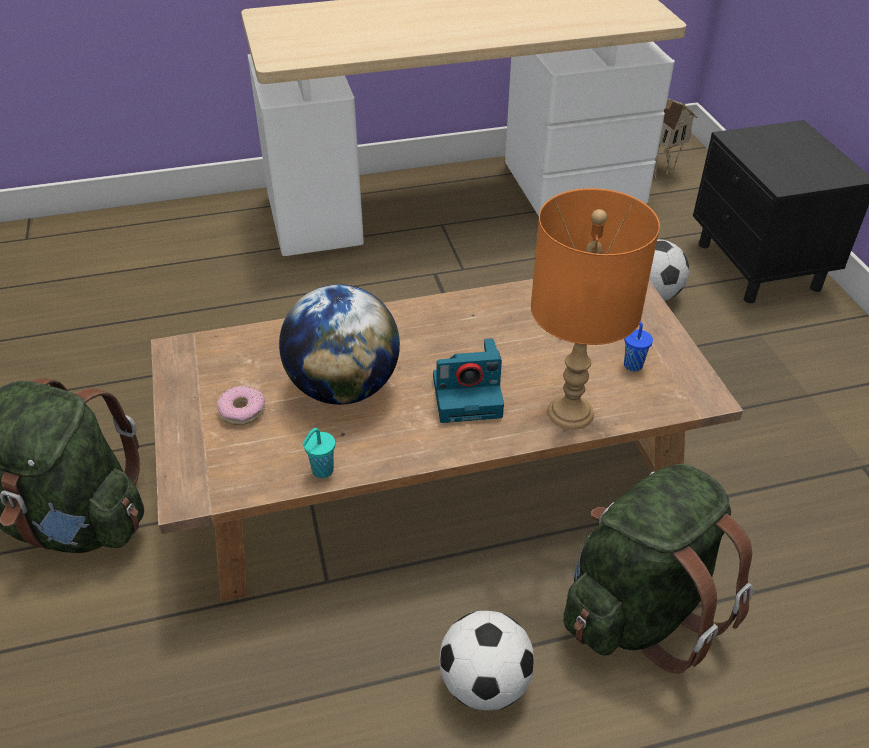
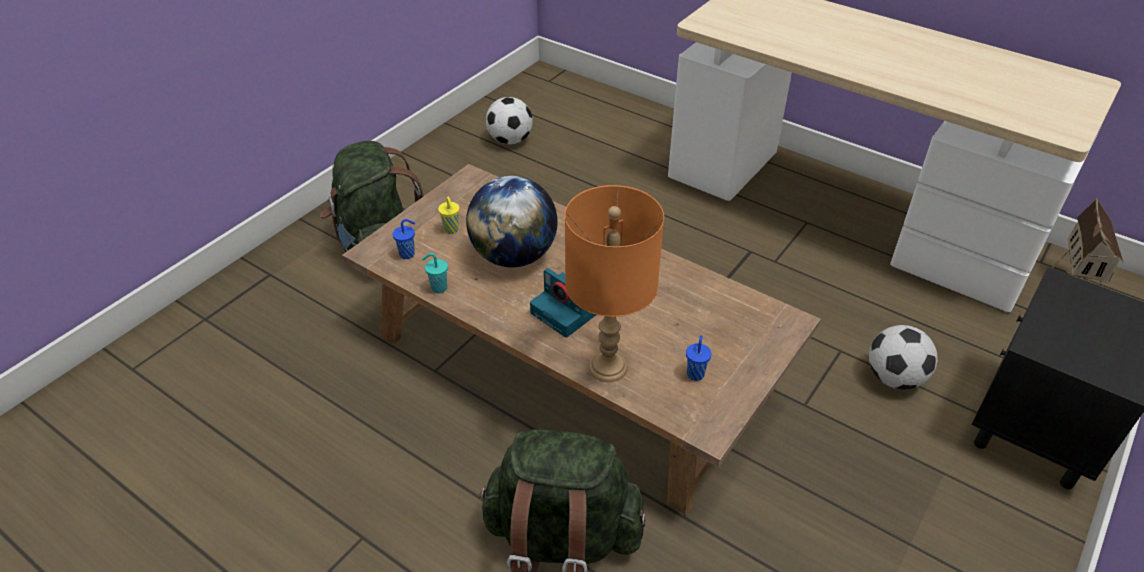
camera: 50 degrees right, 0 degrees up
(235, 466) = (408, 254): none -> blue cup
(242, 410) = (451, 230): donut -> yellow cup
(484, 684) = (428, 489): football -> football (510, 140)

